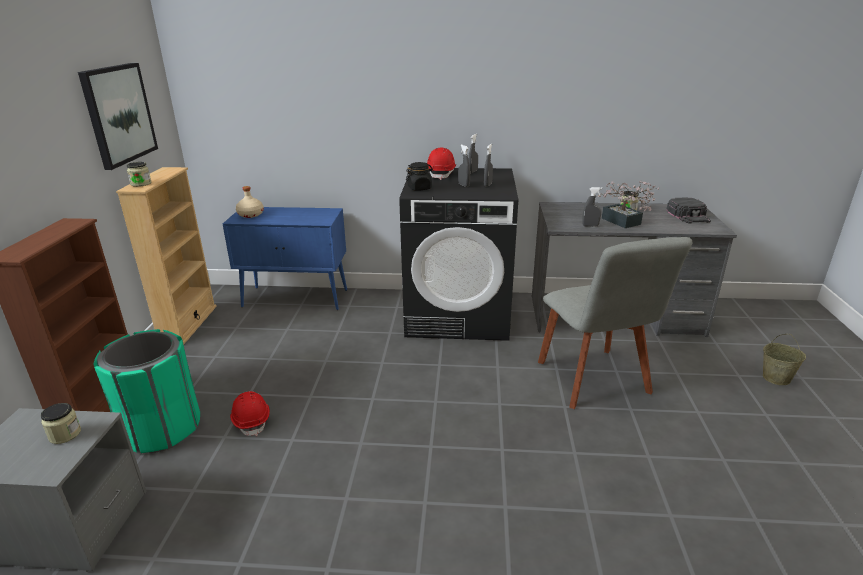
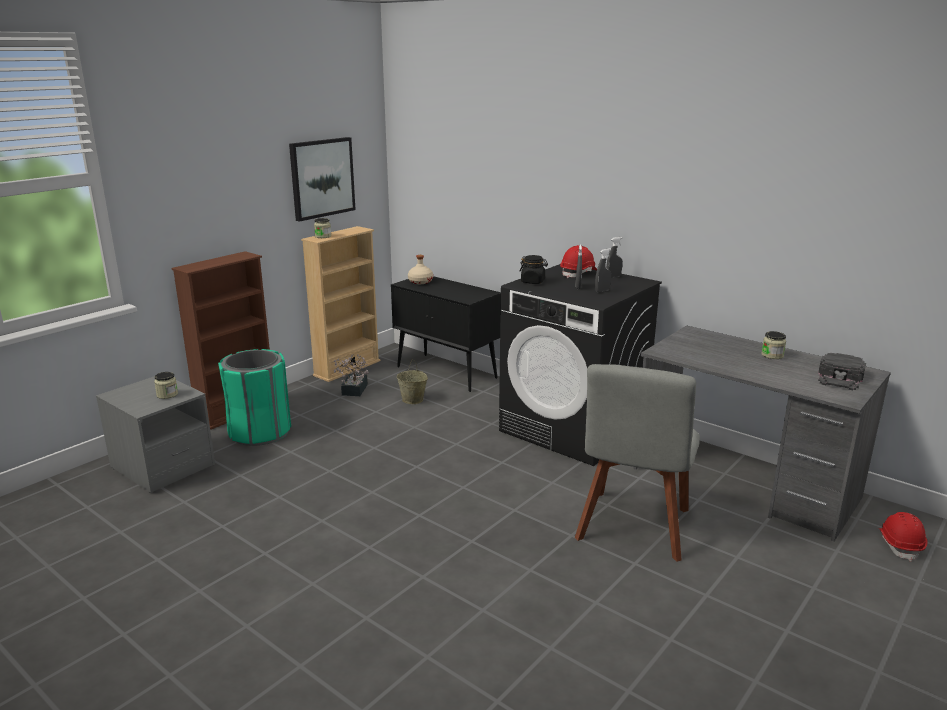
camera: 35 degrees right, 5 degrees down
(252, 420) = (318, 448): red hard hat -> red hard hat (900, 544)
(296, 298) = (447, 372): blue cabinet -> black cabinet
(590, 226) = (695, 358): grey spray bottle -> none
(624, 223) = (740, 365): potted plant -> potted plant (353, 391)
(776, 378) = (862, 609): beige bucket -> beige bucket (413, 400)

